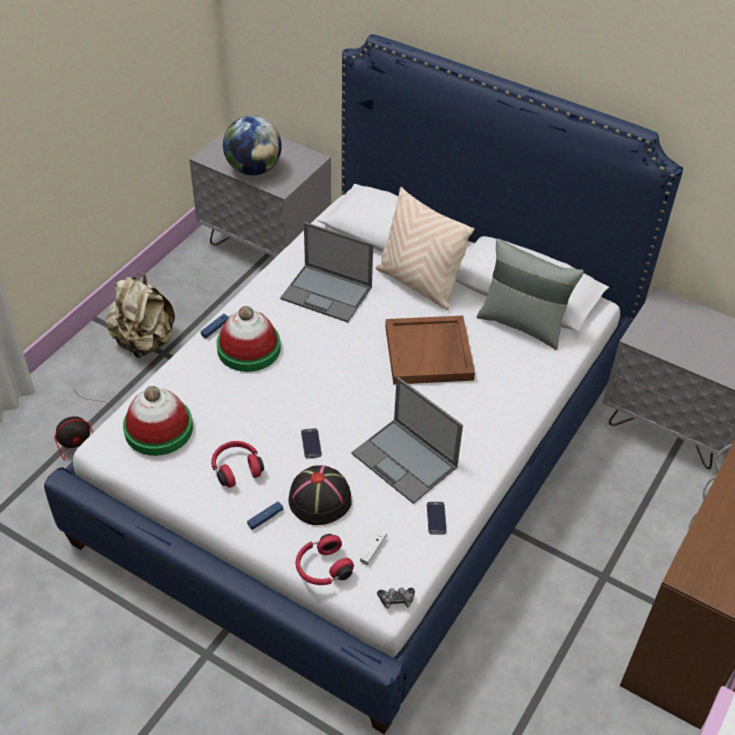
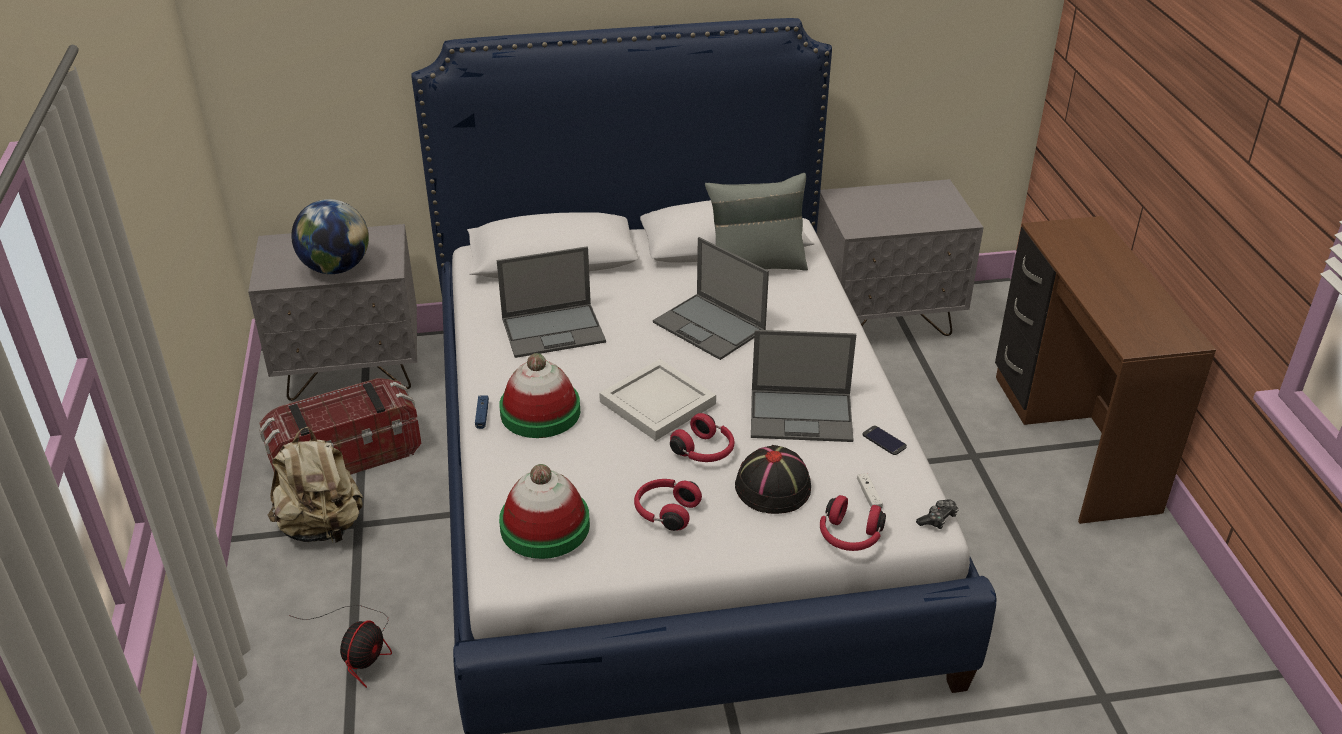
camera: 40 degrees left, 10 degrees down
(203, 302) = (345, 456): none -> storage box
(265, 518) = (747, 533): blue game controller -> none
(311, 443) = (704, 451): phone -> red headphones
(323, 389) = (657, 404): none -> white tray
(418, 284) = (627, 281): beige pillow -> none
(429, 353) = (710, 327): brown tray -> laptop

